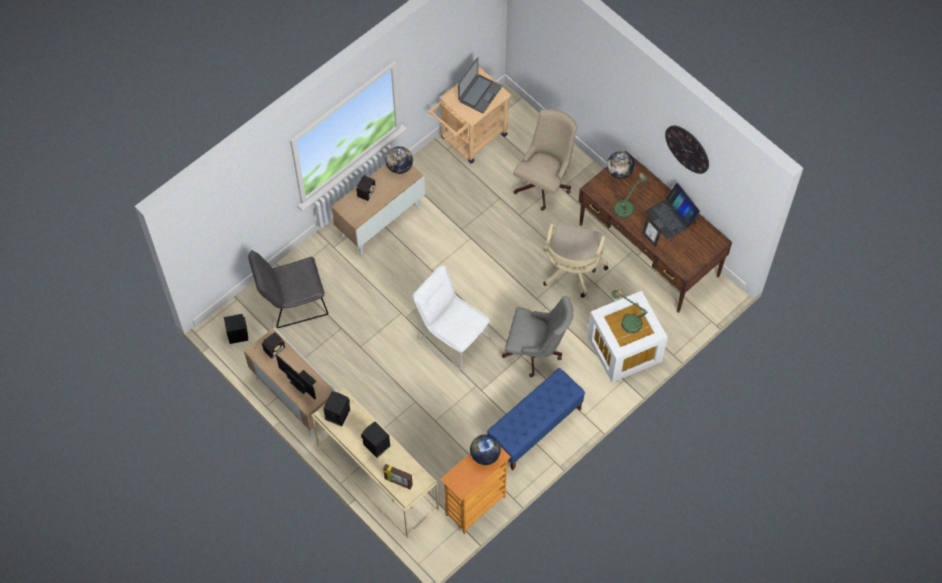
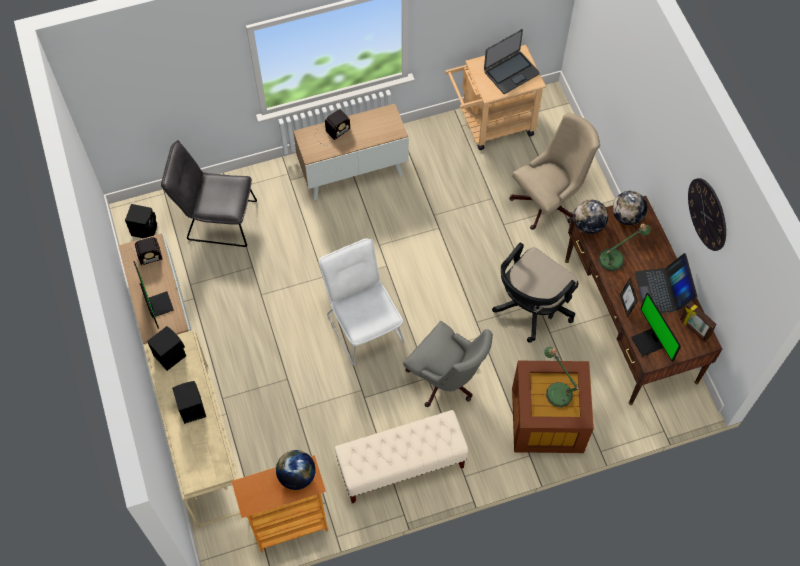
camera: 25 degrees right, 0 degrees up
(398, 482) = (192, 462): picture frame -> picture frame (693, 329)
(399, 167) = (387, 118): globe -> globe (588, 225)
(534, 428) = (401, 466): blue bench -> beige bench
(571, 271) = (530, 308): beige office chair -> black office chair
(625, 349) = (548, 421): white storage box -> brown storage box
(678, 259) = (648, 342): none -> monitor

